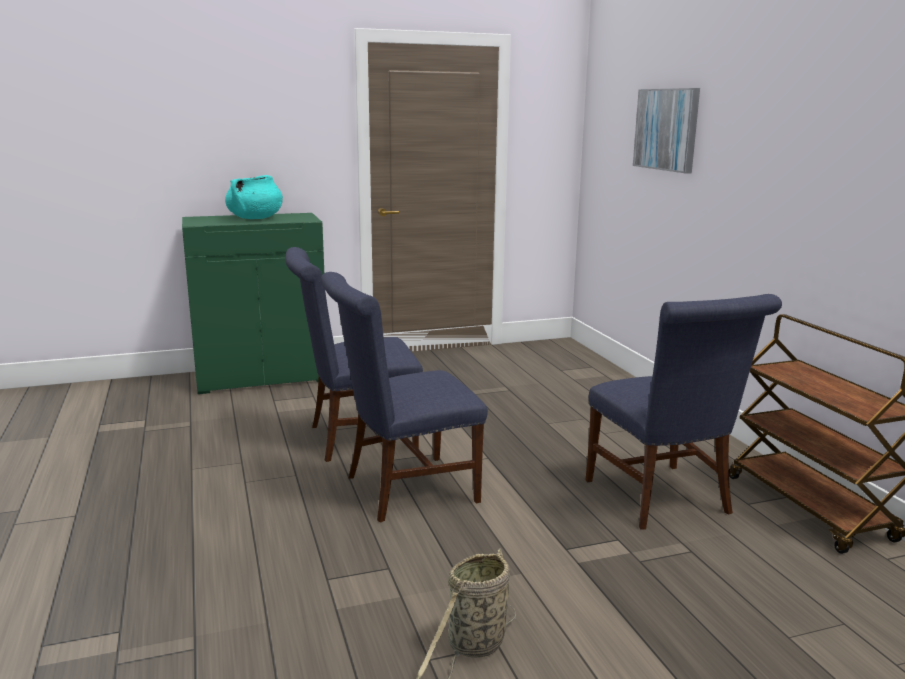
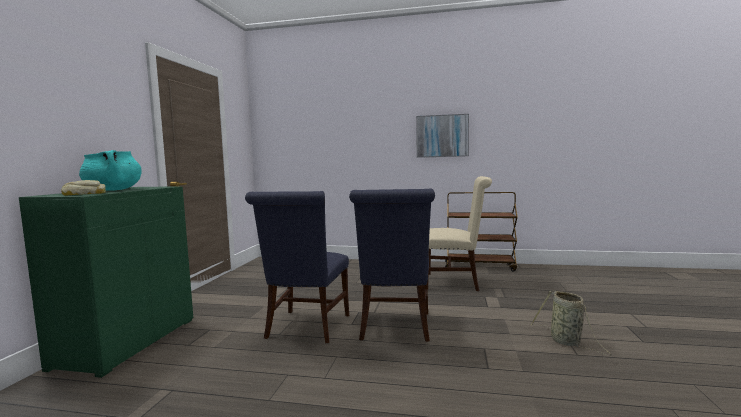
camera: 60 degrees left, 10 degrees down
(207, 222) = (84, 194): none -> bread
(662, 500) = (456, 282): blue chair -> beige chair
(666, 129) = (334, 126): picture -> picture (442, 136)

